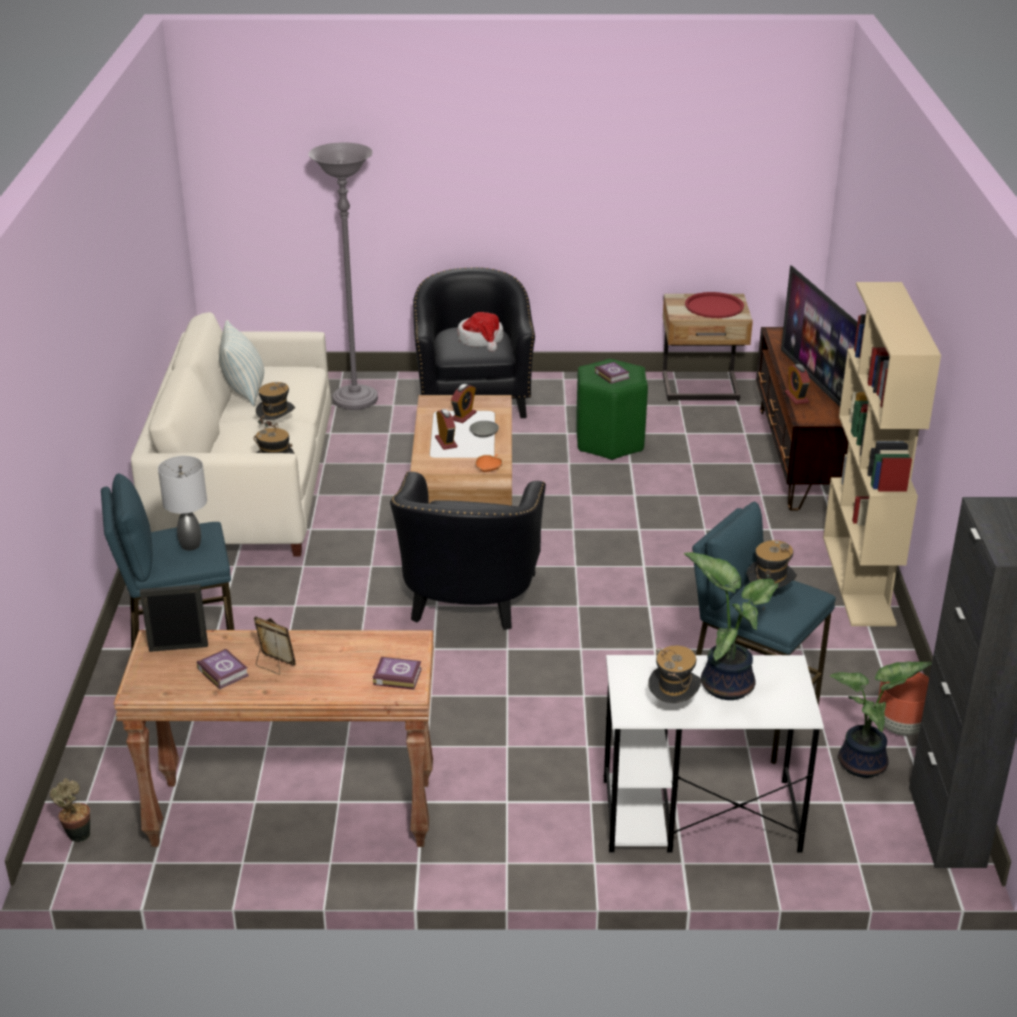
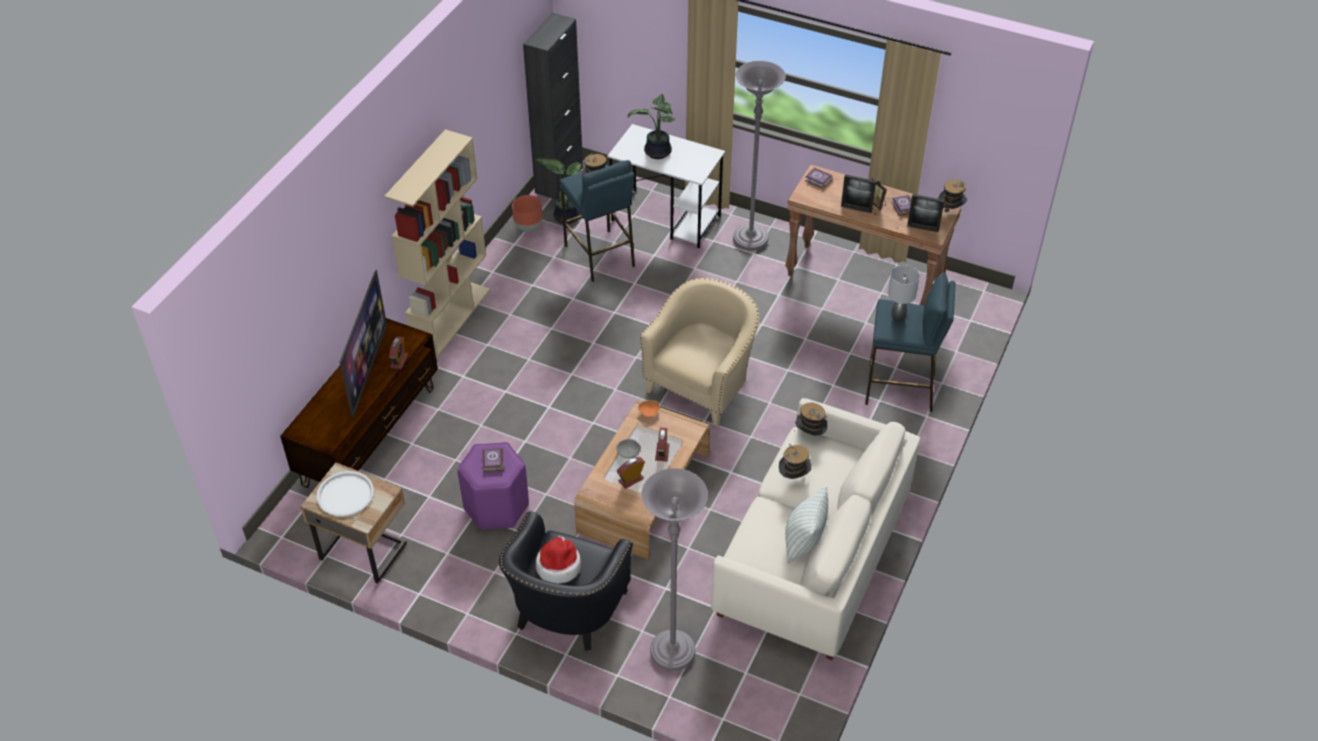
camera: 155 degrees left, 15 degrees up
(77, 834) = (977, 304): potted plant -> none
(307, 647) = (856, 208): none -> picture frame
(467, 601) = (702, 384): black armchair -> beige armchair
(528, 825) = (750, 239): none -> grey floor lamp
(610, 443) = (496, 506): green stool -> purple stool
(672, 707) = (691, 150): hat -> hat (950, 211)
(714, 306) = (345, 494): red tray -> white tray

